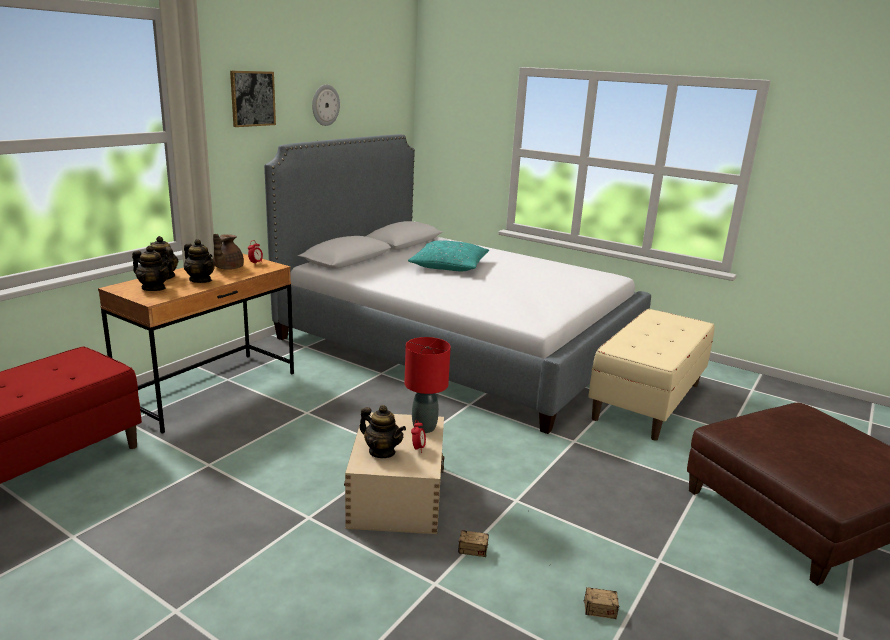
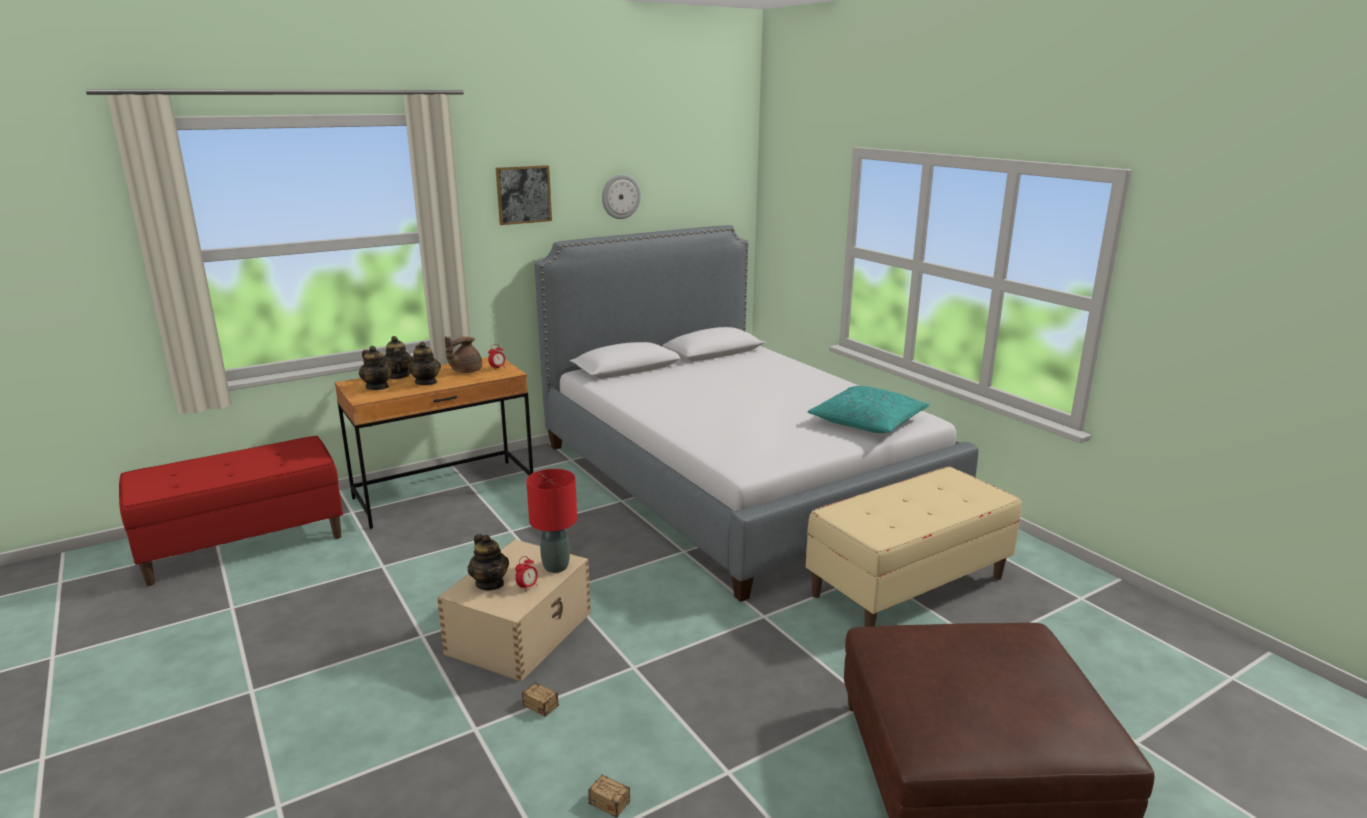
camera: 25 degrees right, 0 degrees up
(449, 266) = (729, 386): turquoise pillow -> turquoise pillow (867, 421)

